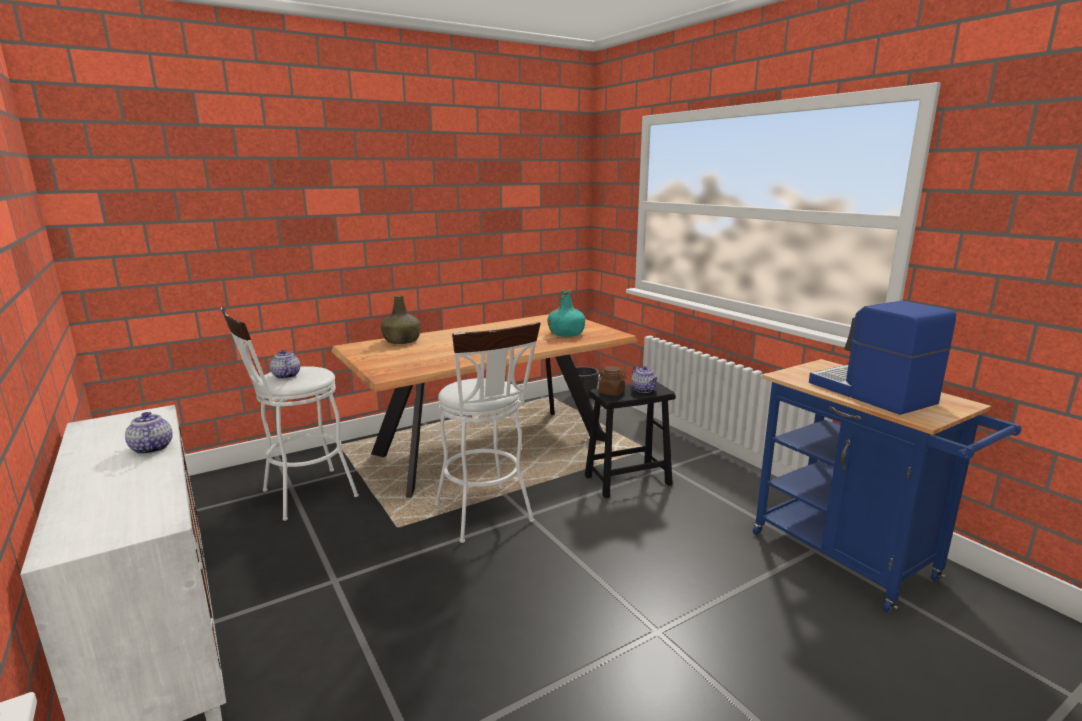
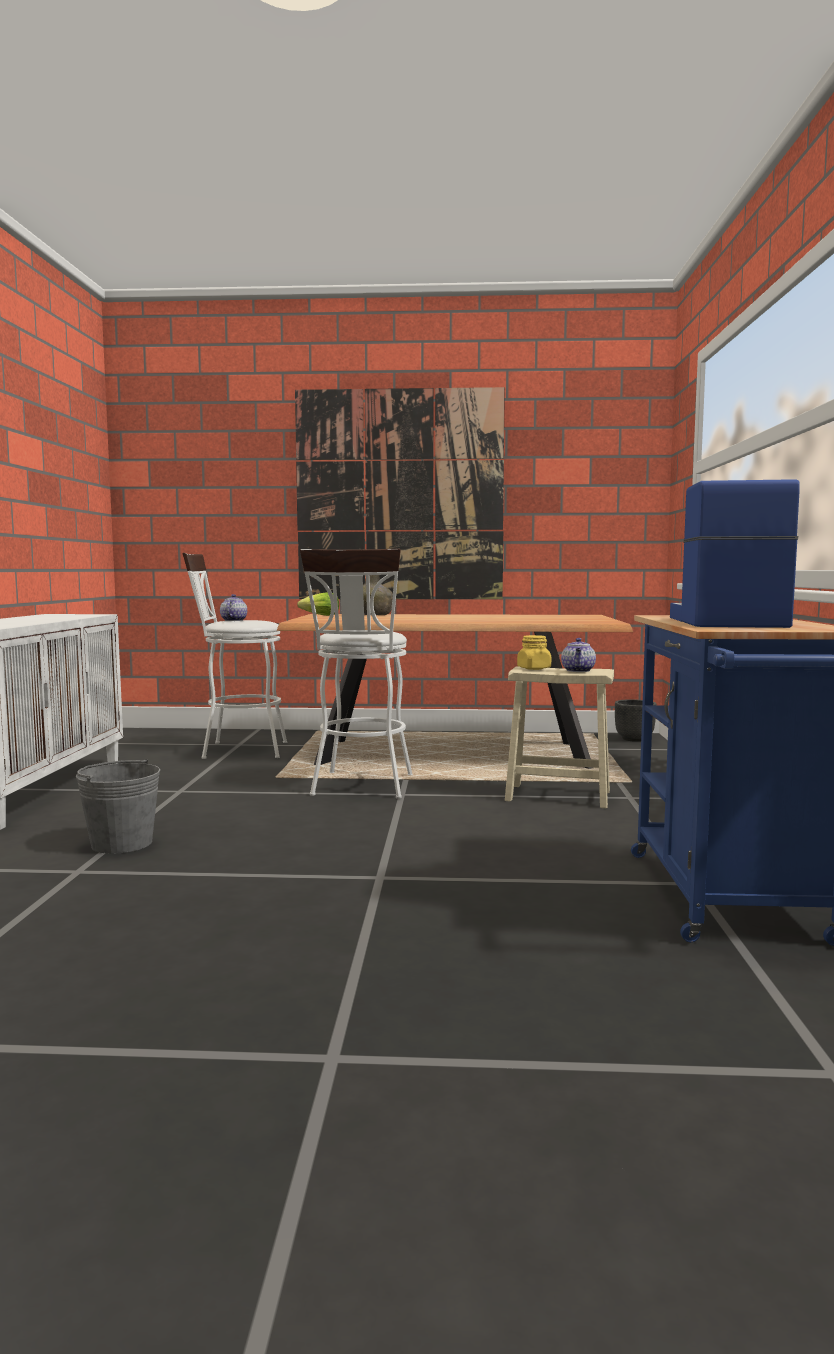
camera: 35 degrees right, 10 degrees down
(151, 448) = (54, 619): teapot -> none
(361, 352) = (320, 615): none -> lettuce
(394, 222) = (399, 495): none -> picture
(396, 690) = (122, 843): none -> grey bucket
(566, 334) = (550, 620): turquoise bottle -> none
(611, 392) = (534, 668): brown jar -> yellow jar
(628, 480) = (558, 796): black stool -> beige stool

